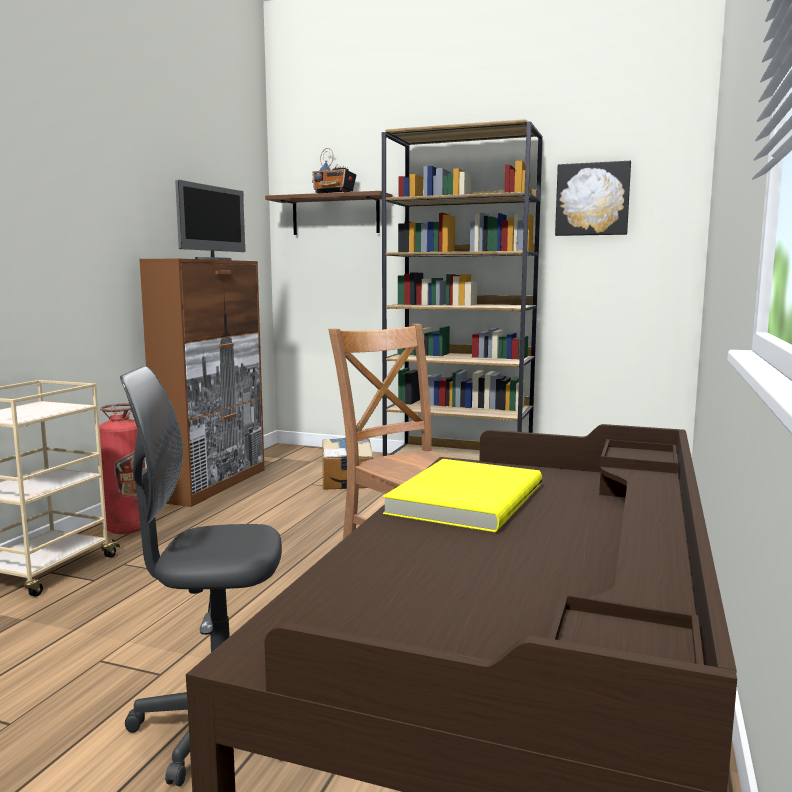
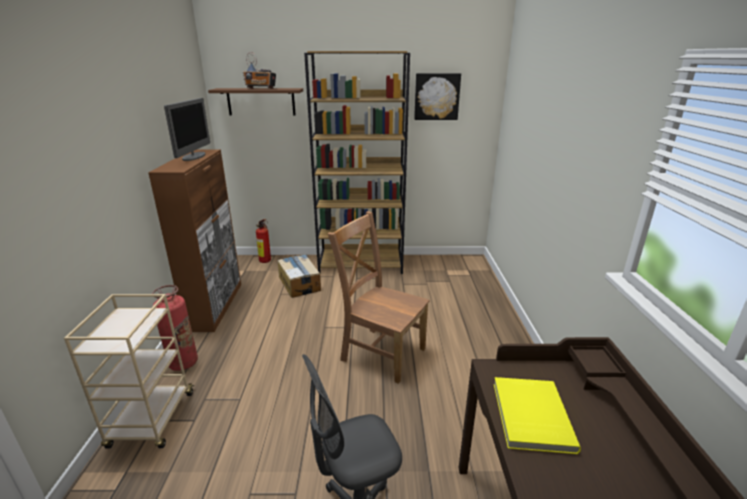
camera: 20 degrees left, 15 degrees up
(317, 453) = (265, 261): none -> fire extinguisher

